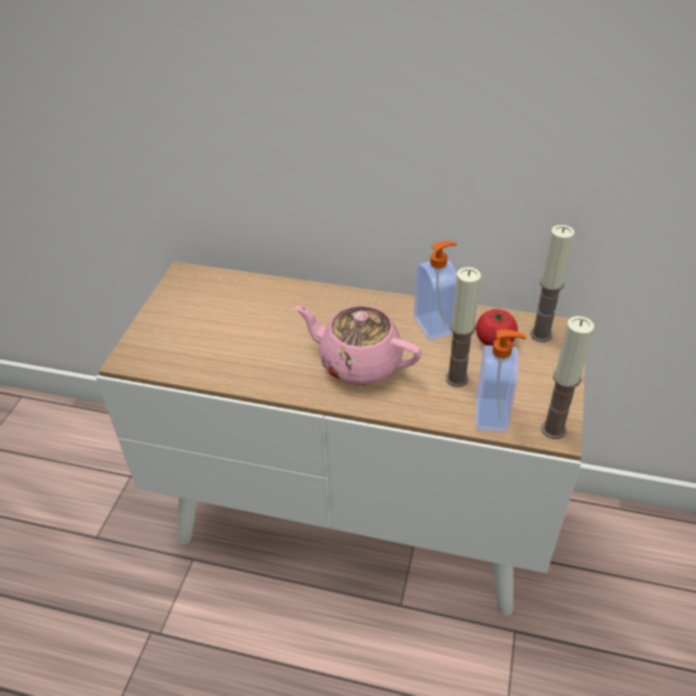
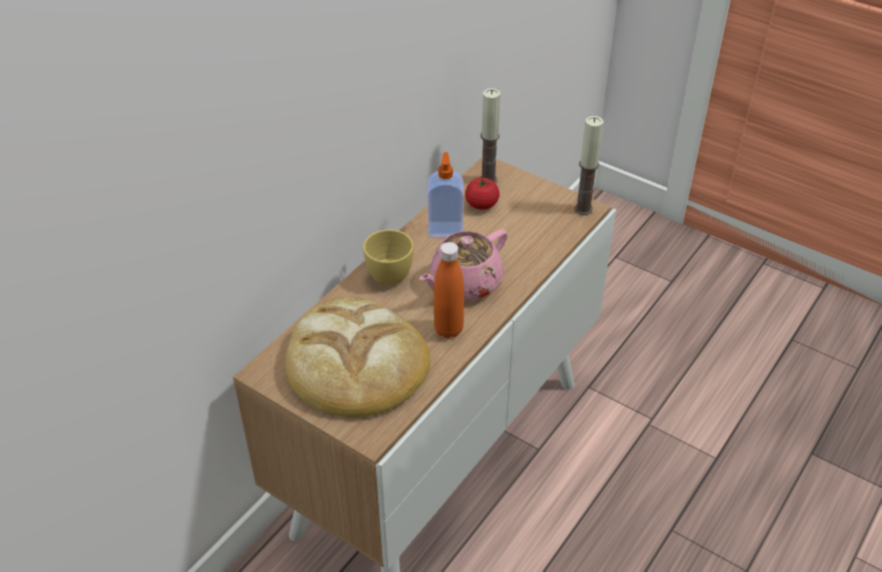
camera: 70 degrees left, 0 degrees up
(214, 322) = (356, 363): none -> bread
(284, 370) = (448, 329): none -> orange bottle
(344, 305) = (386, 273): none -> yellow cup
(456, 378) = (511, 237): candle -> none
(493, 415) = (557, 231): soap dispenser -> none

